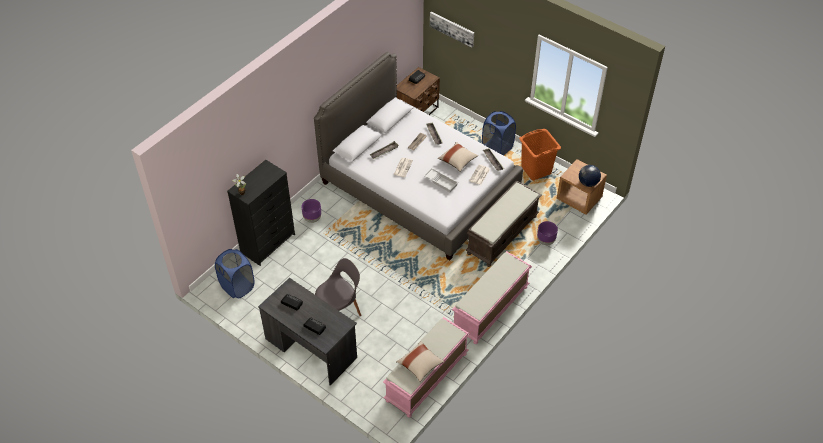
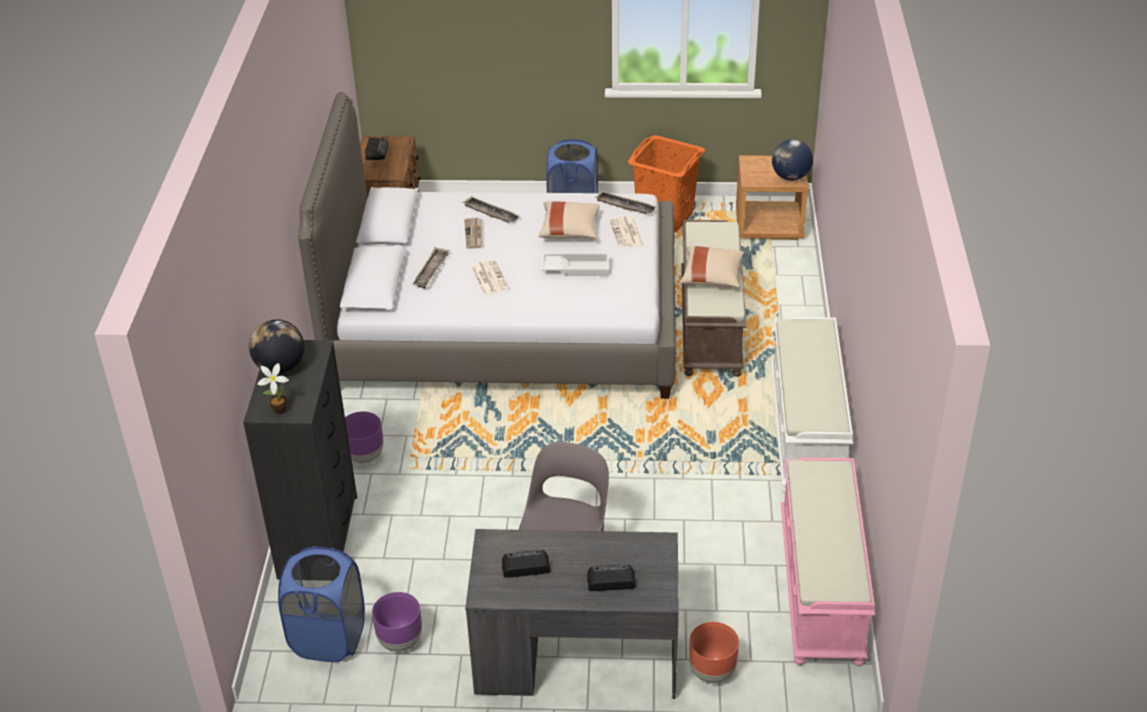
camera: 35 degrees left, 10 degrees down
(258, 174) = (280, 367): none -> globe
(353, 384) = (712, 672): none -> brown planter
(420, 365) = (835, 548): beige pillow -> beige pillow (711, 277)
(452, 28) = (419, 22): picture -> none
(490, 309) = (807, 432): pink bench -> white bench
(545, 241) = (783, 300): purple planter -> purple planter (399, 641)

